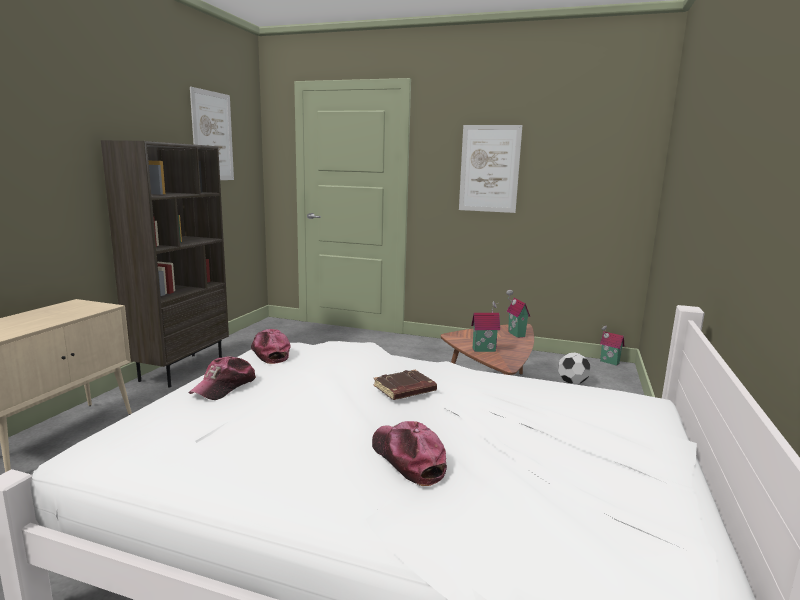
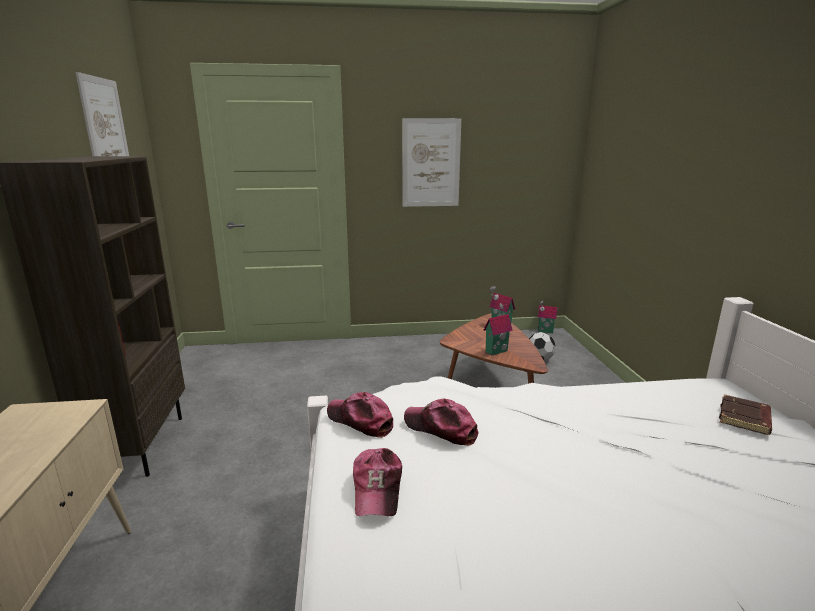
camera: 25 degrees left, 5 degrees up
(404, 390) = (556, 433): brown book -> brown book (745, 419)
(407, 459) = (678, 524): cap -> cap (441, 429)

